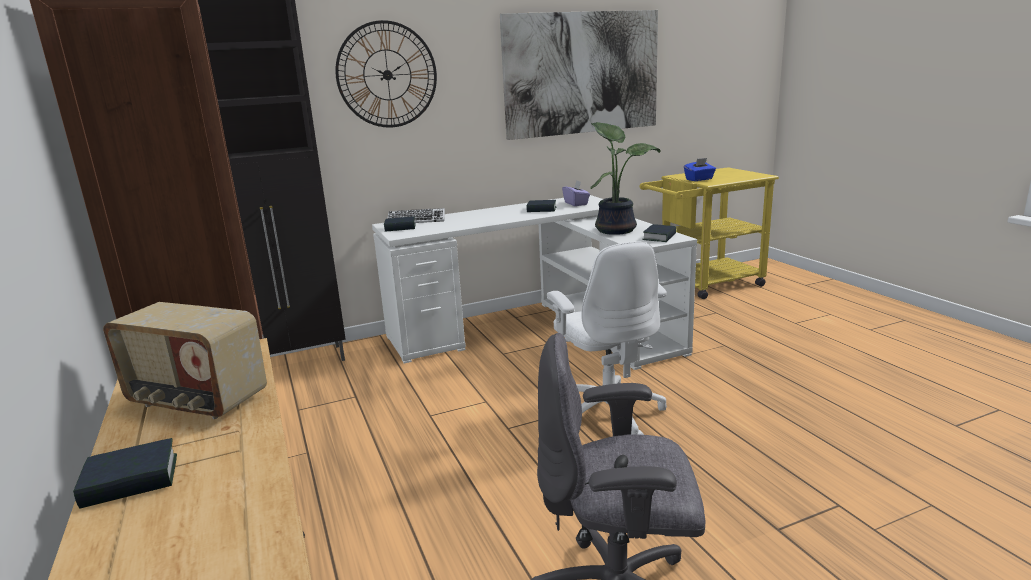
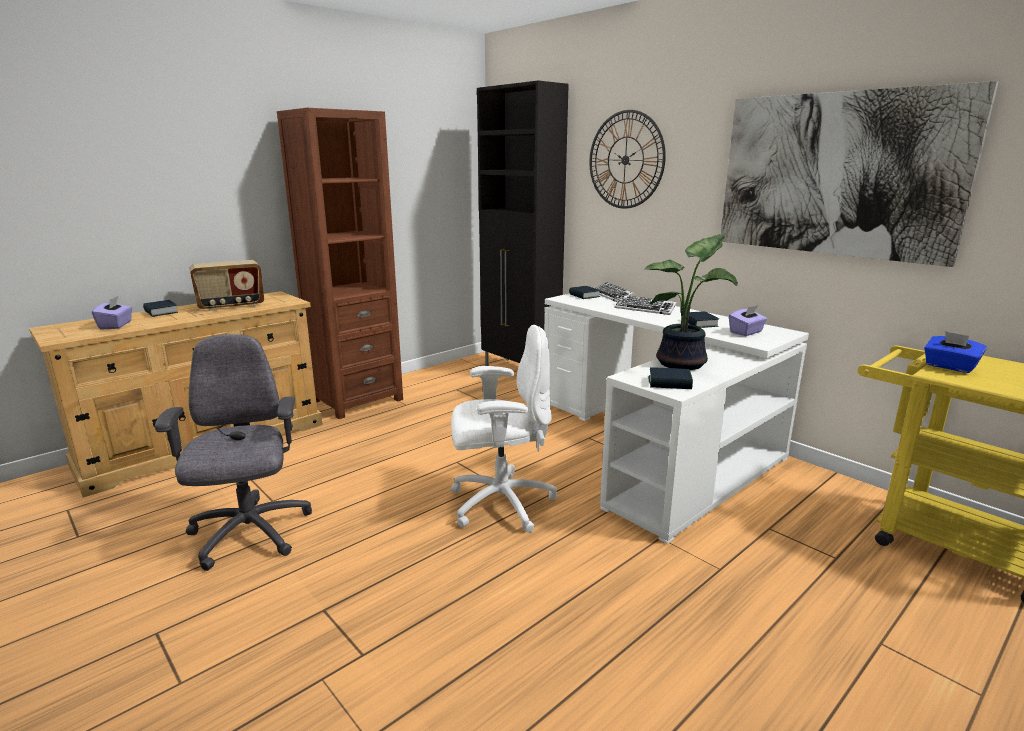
camera: 70 degrees right, 0 degrees up
(196, 401) = (231, 306): radio -> radio turned 120 degrees counterclockwise
(204, 527) = (116, 325): none -> purple tissue box
(478, 217) = (645, 309): none -> keyboard
(608, 413) = (500, 503): white office chair -> white office chair turned 150 degrees counterclockwise

